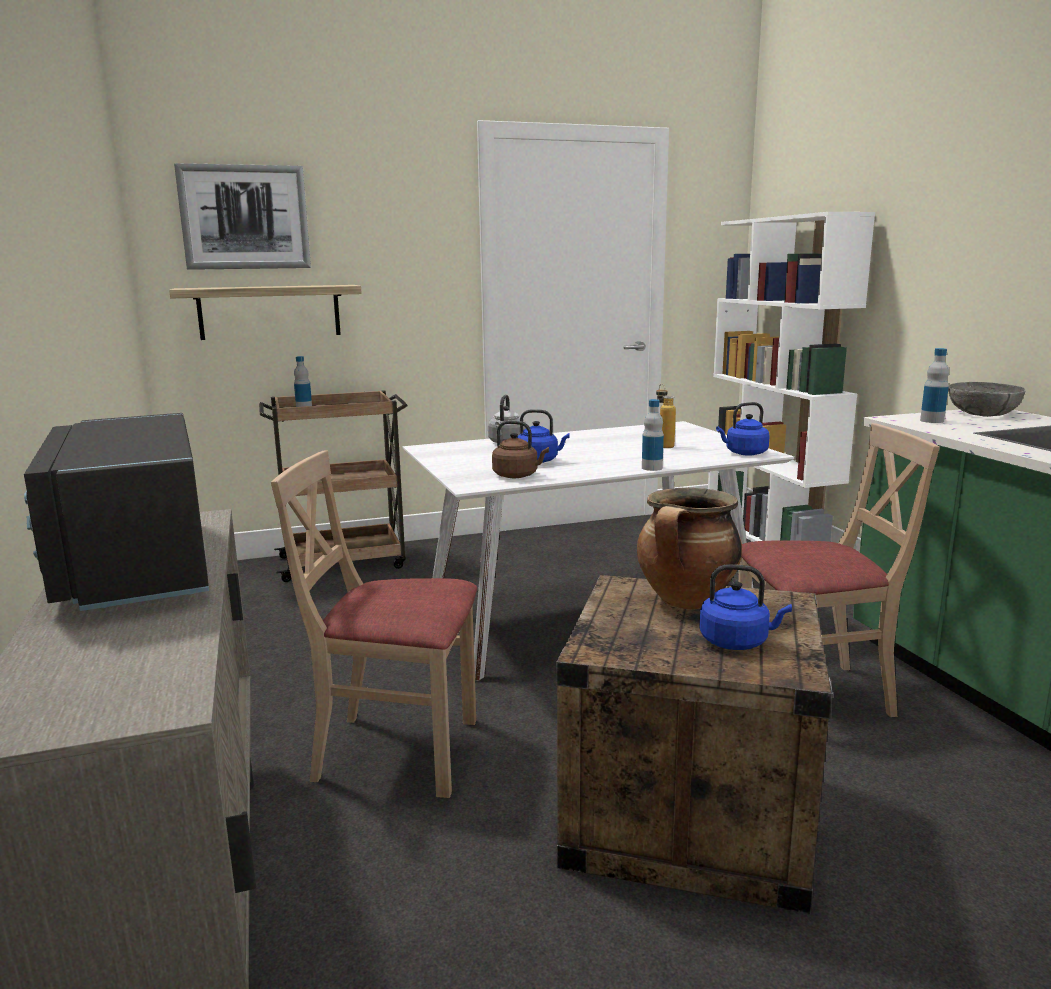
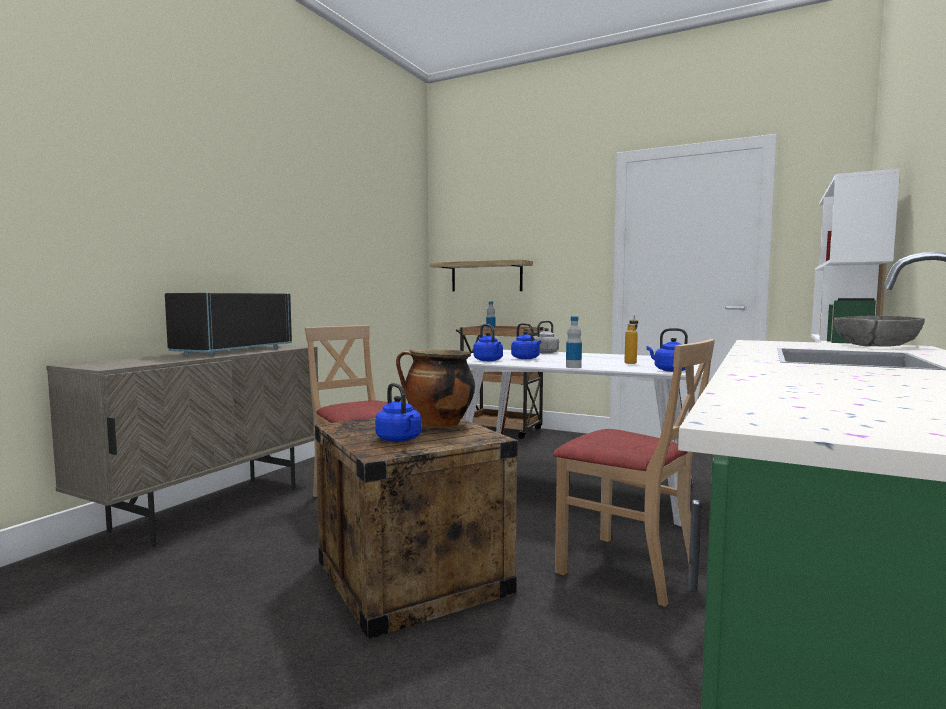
camera: 45 degrees right, 10 degrees down
(245, 217) = (479, 225): picture -> none
(518, 476) = (489, 360): brown kettle -> blue kettle
(932, 421) = (785, 343): bottle -> none

